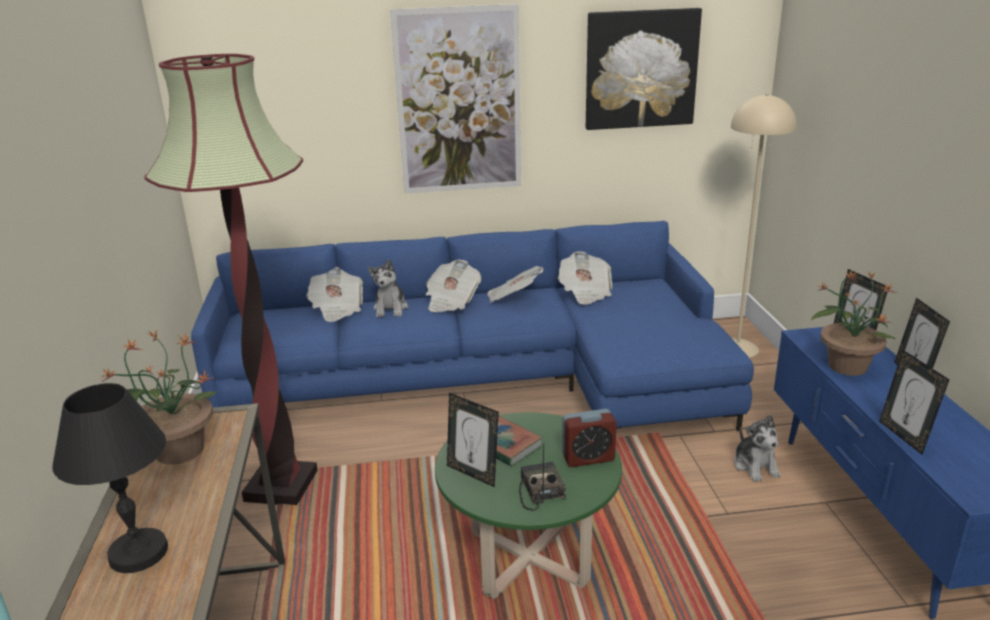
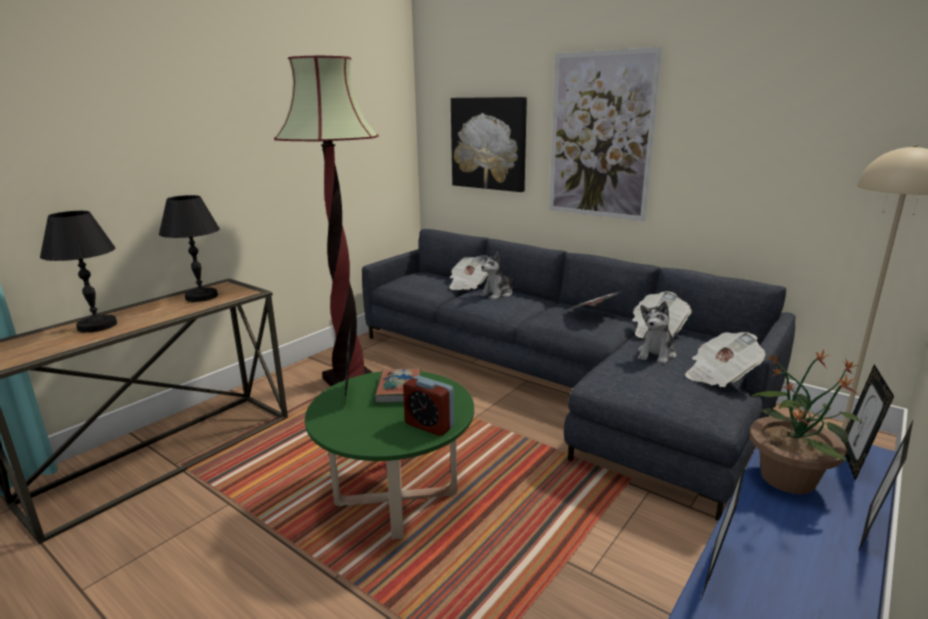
camera: 45 degrees right, 5 degrees down
(178, 450) = (202, 296): potted plant -> black table lamp
(451, 301) = (543, 303): newspaper -> newspaper (720, 375)
(489, 379) = (557, 380): blue sofa -> grey sofa
(539, 491) = (361, 425): radio -> none
(640, 69) = (787, 117): picture -> picture (489, 143)
(755, 466) = (684, 557): plush toy -> plush toy (656, 354)

